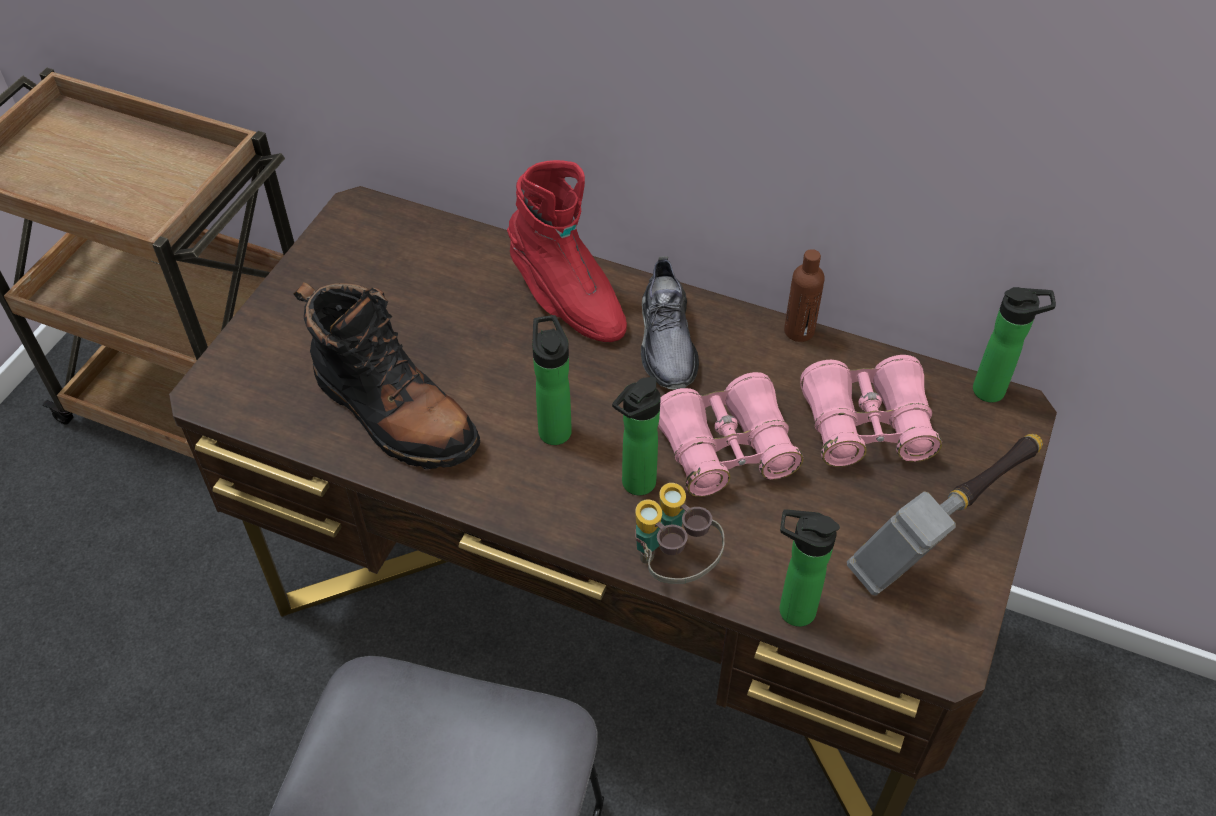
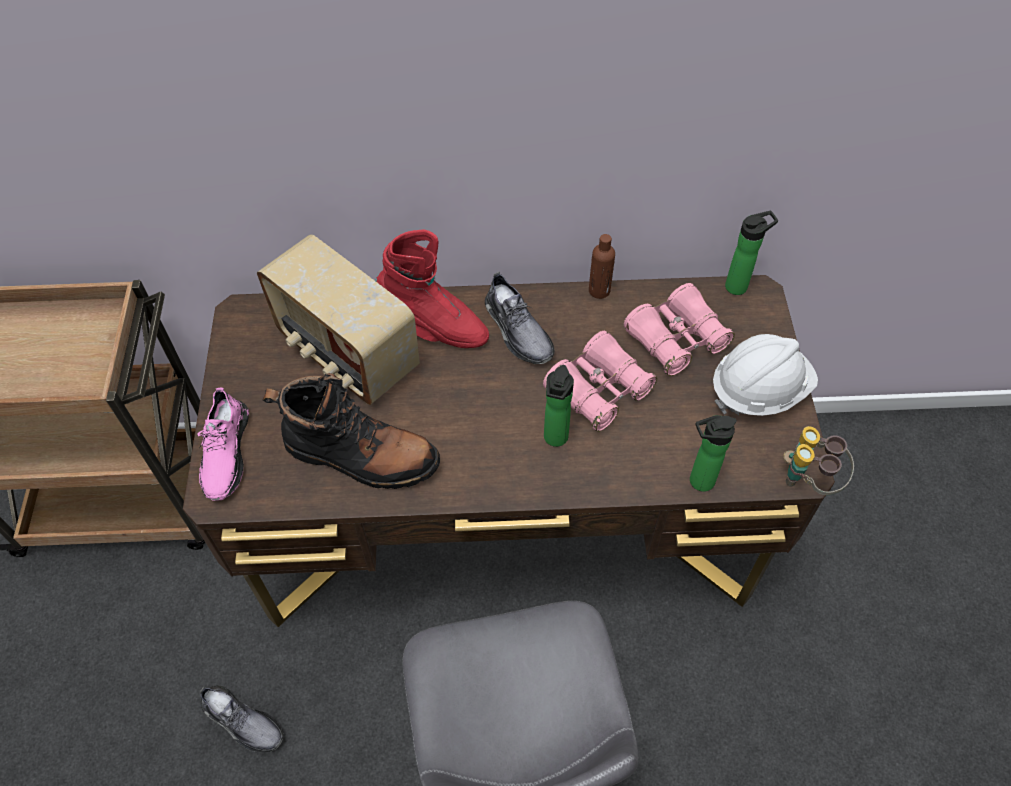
camera: 25 degrees left, 5 degrees up
(185, 705) = (242, 721): none -> grey shoe
(249, 352) = (225, 453): none -> pink shoe
(447, 294) = (346, 353): none -> radio
(554, 428) = (478, 421): bottle -> none
(673, 565) = (609, 483): binoculars -> binoculars (809, 479)
(944, 530) = (759, 390): hammer -> white hard hat

